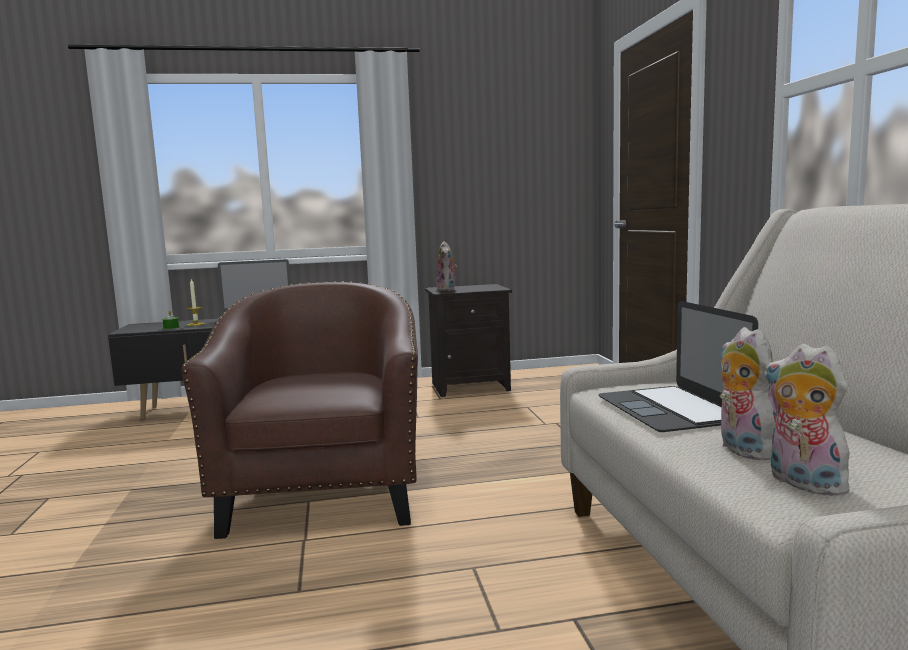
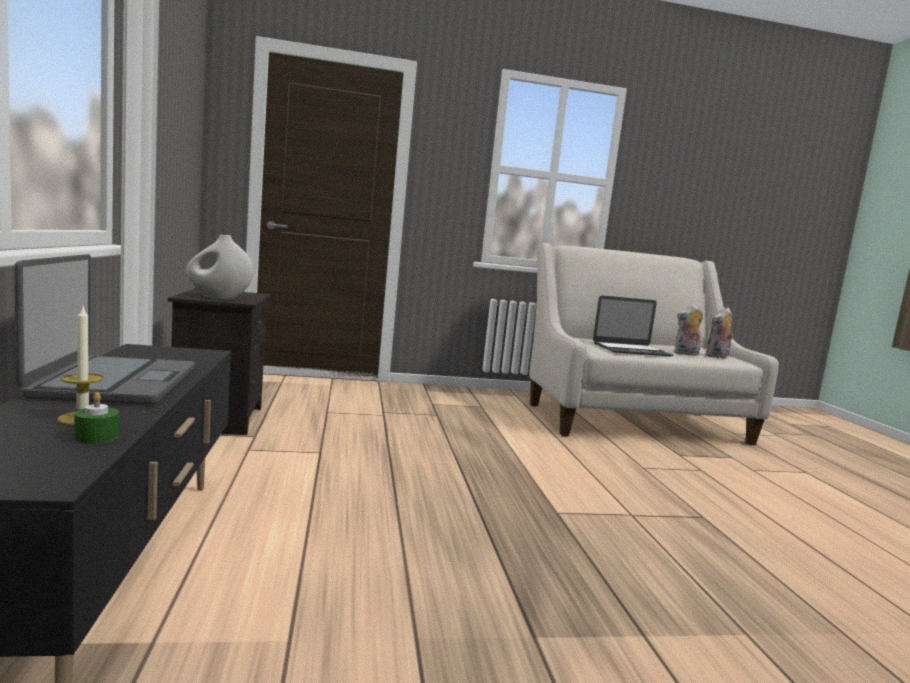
camera: 90 degrees left, 0 degrees up
(325, 494) = (542, 505): brown armchair -> none
(447, 289) = (218, 298): plush toy -> white vase

